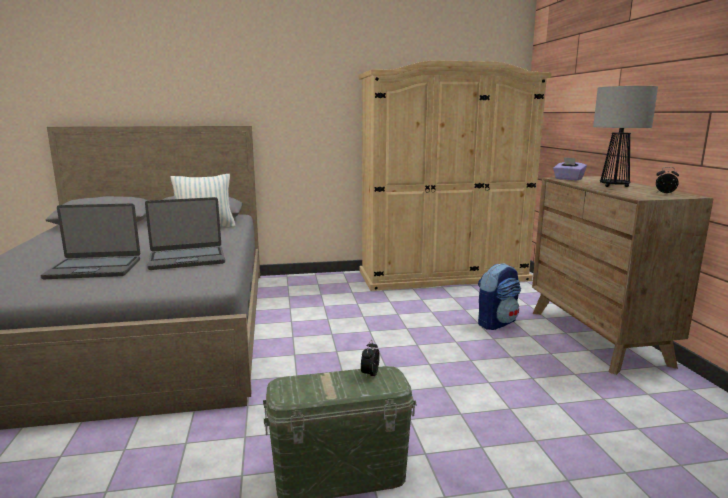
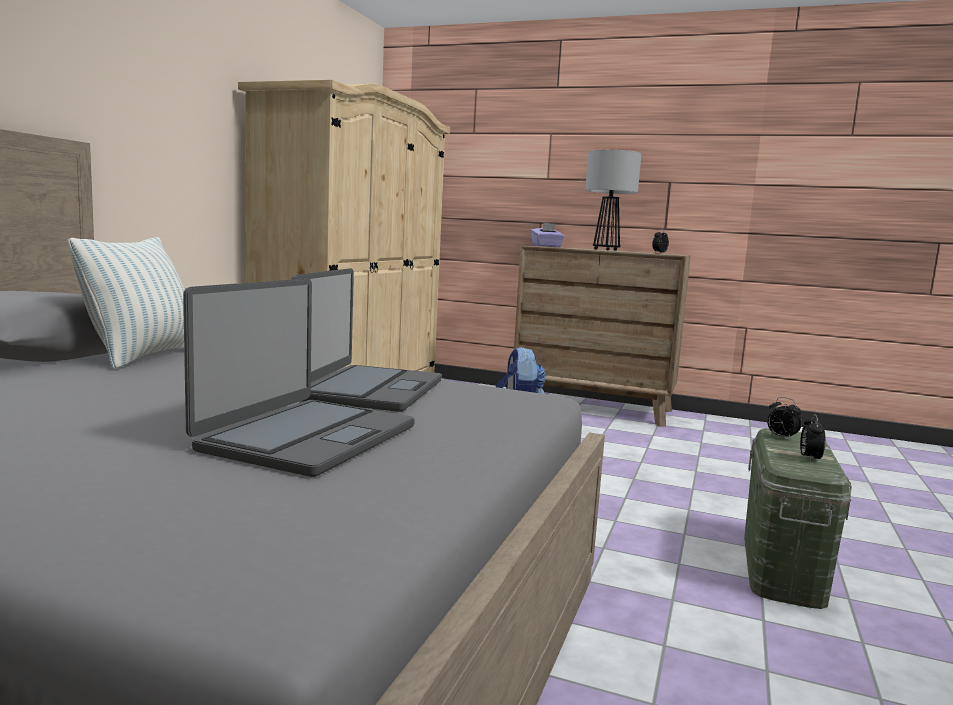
camera: 60 degrees left, 5 degrees down
(317, 389) = (809, 458): none -> alarm clock

